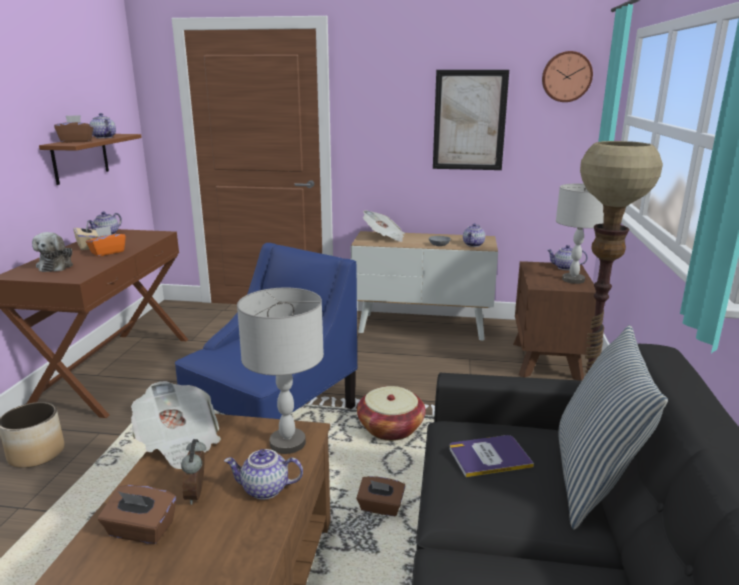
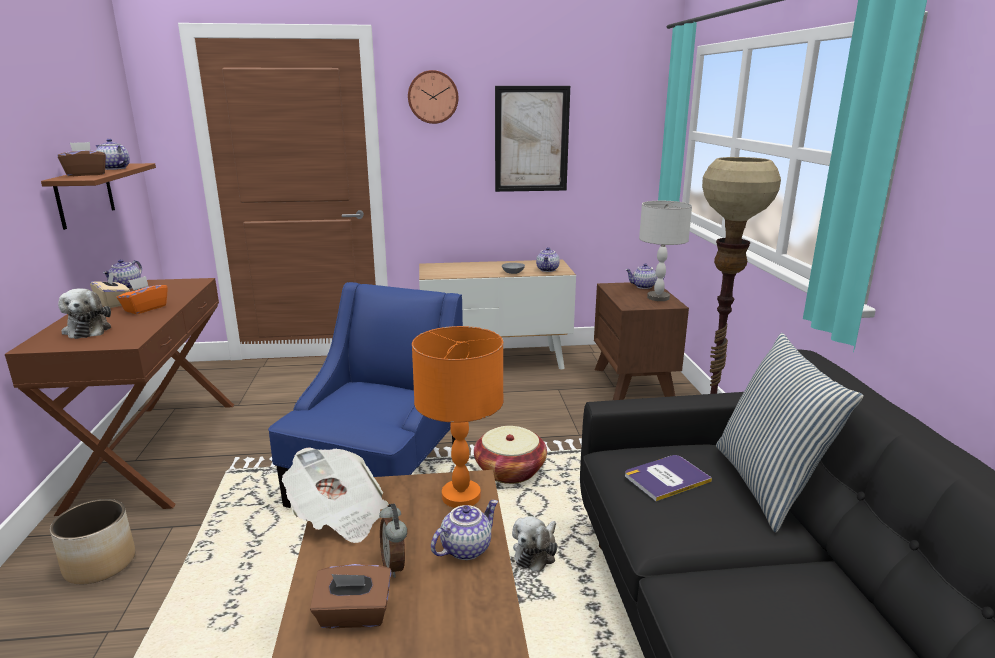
camera: 15 degrees left, 0 degrees up
(264, 490) = (465, 548): teapot -> teapot turned 150 degrees clockwise
(287, 443) = (461, 497): grey table lamp -> orange table lamp
(380, 508) = (536, 553): brown tissue box -> plush toy
(384, 237) = (450, 269): newspaper -> none
(566, 77) = (626, 93): wall clock -> wall clock (433, 97)

